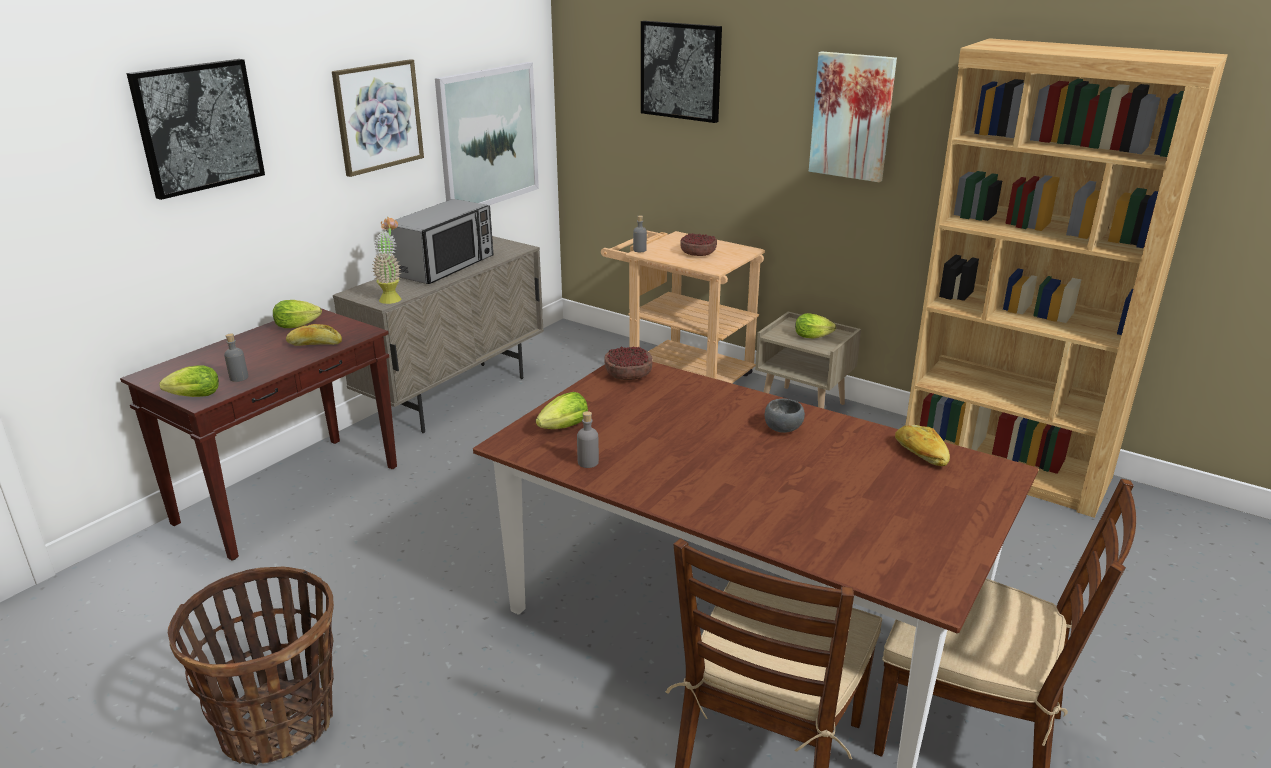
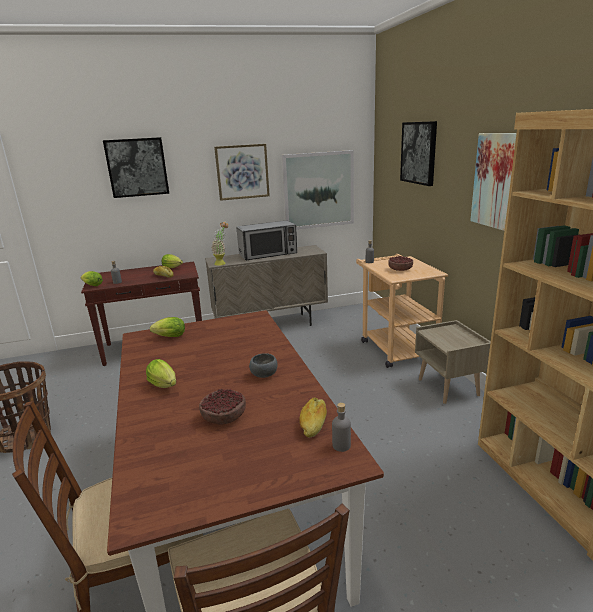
camera: 40 degrees right, 5 degrees down
(588, 462) = (146, 356): grey bottle -> grey bottle (341, 445)
(628, 375) = (246, 321): bowl -> bowl (223, 416)
(814, 337) = (453, 340): lettuce -> lettuce (165, 386)

